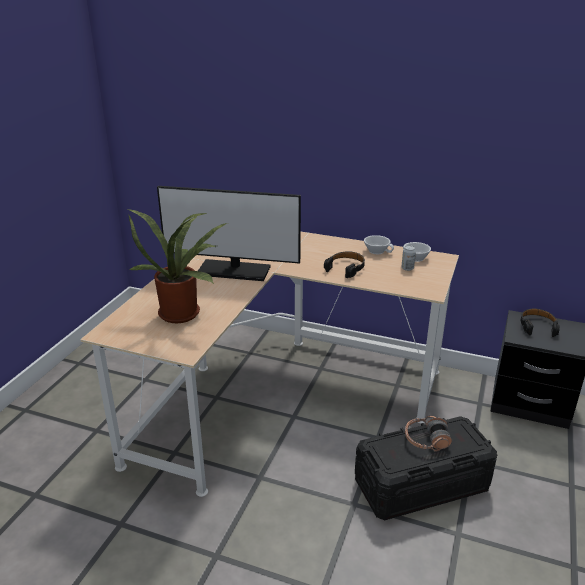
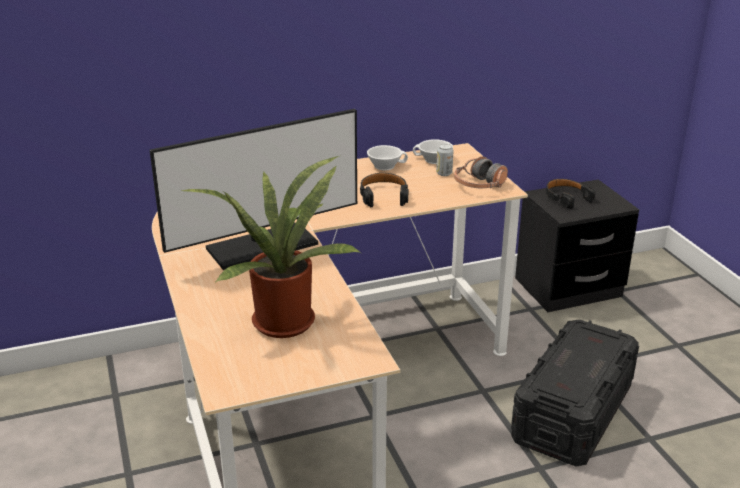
camera: 40 degrees left, 0 degrees up
(426, 440) = (574, 357): headphones -> headphones (479, 185)

